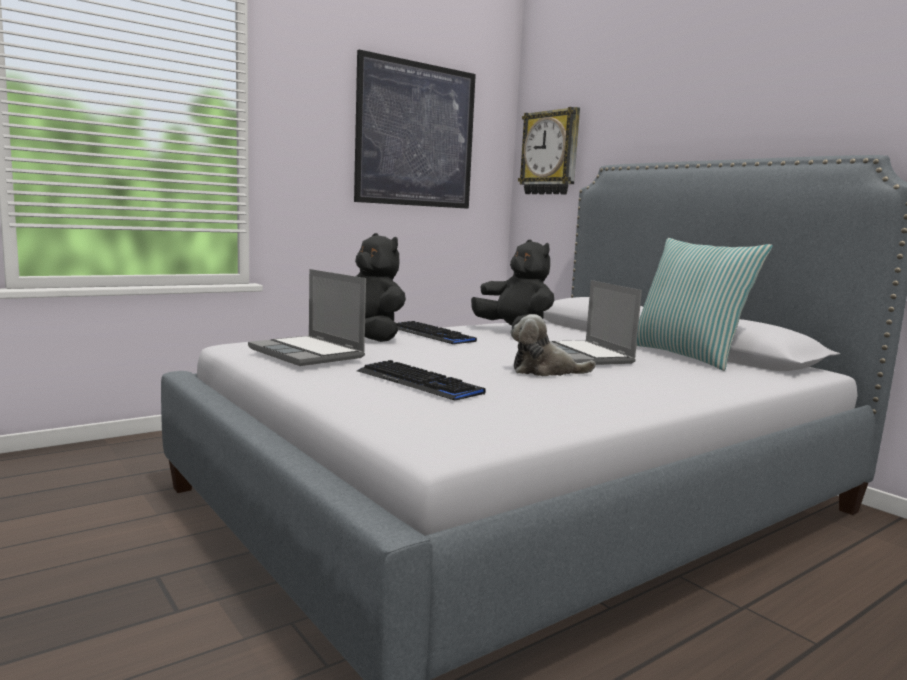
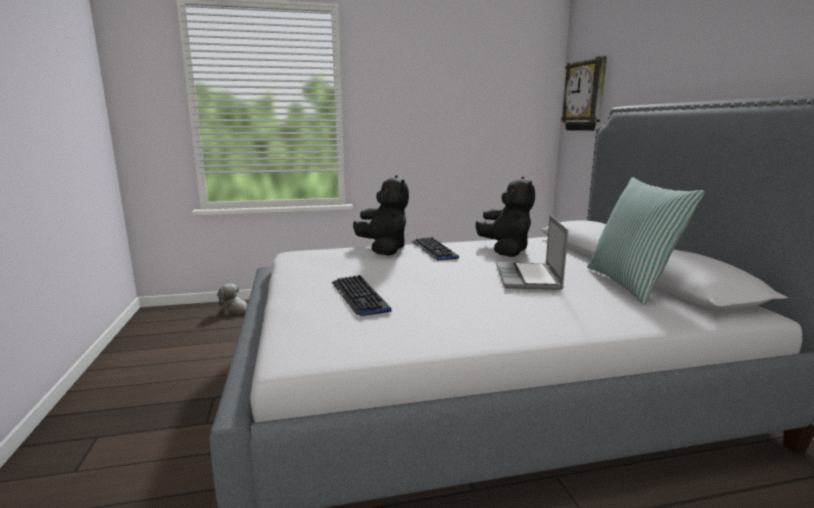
camera: 25 degrees right, 5 degrees up
(308, 353) = (320, 264): laptop -> none
(416, 135) = (471, 91): picture -> none
(545, 371) = (472, 292): plush toy -> plush toy (236, 311)

